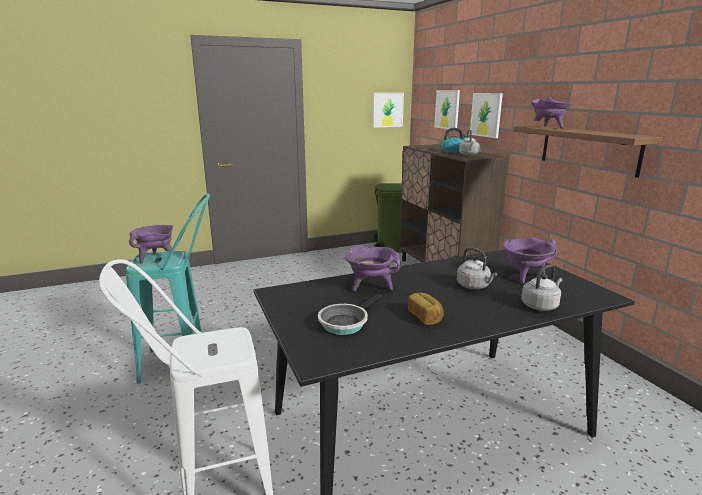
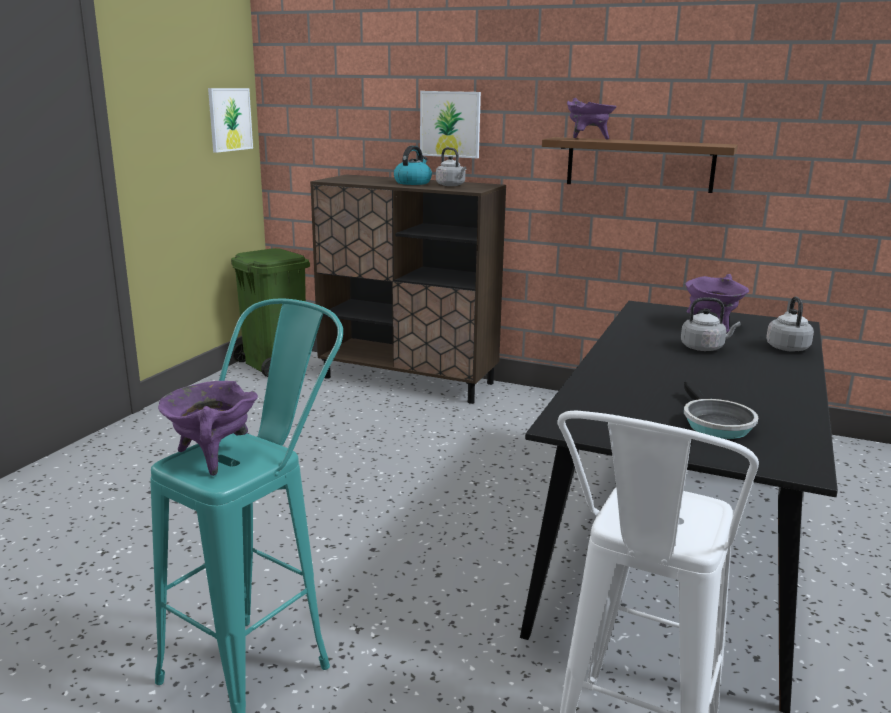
camera: 45 degrees left, 0 degrees up
(370, 286) = (630, 381): purple cooking pot -> none
(425, 317) = (751, 390): bread -> none
(447, 109) = (359, 117): picture -> none

